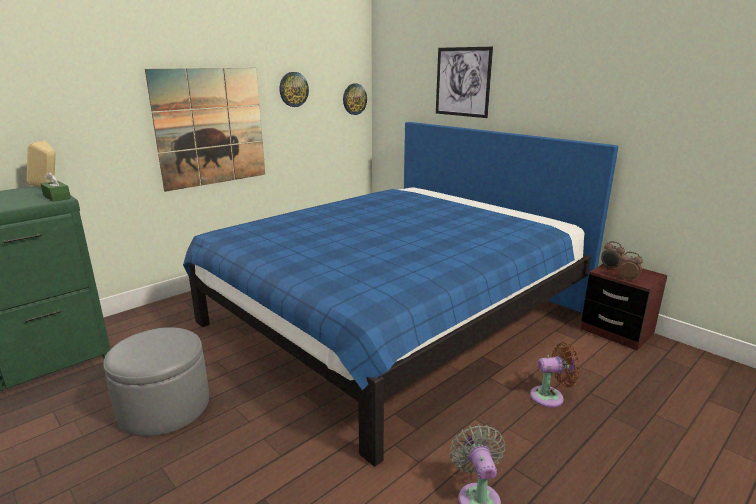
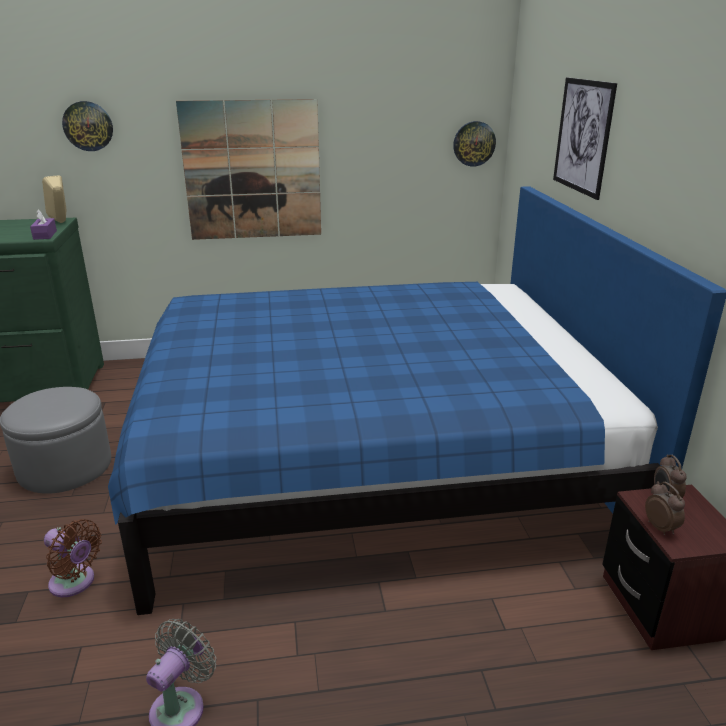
camera: 35 degrees right, 5 degrees up
(57, 197) = (45, 235): green tissue box -> purple tissue box
(293, 89) = (372, 128): wall clock -> wall clock (88, 126)
(550, 397) = (419, 645): brown fan -> brown fan (75, 583)

